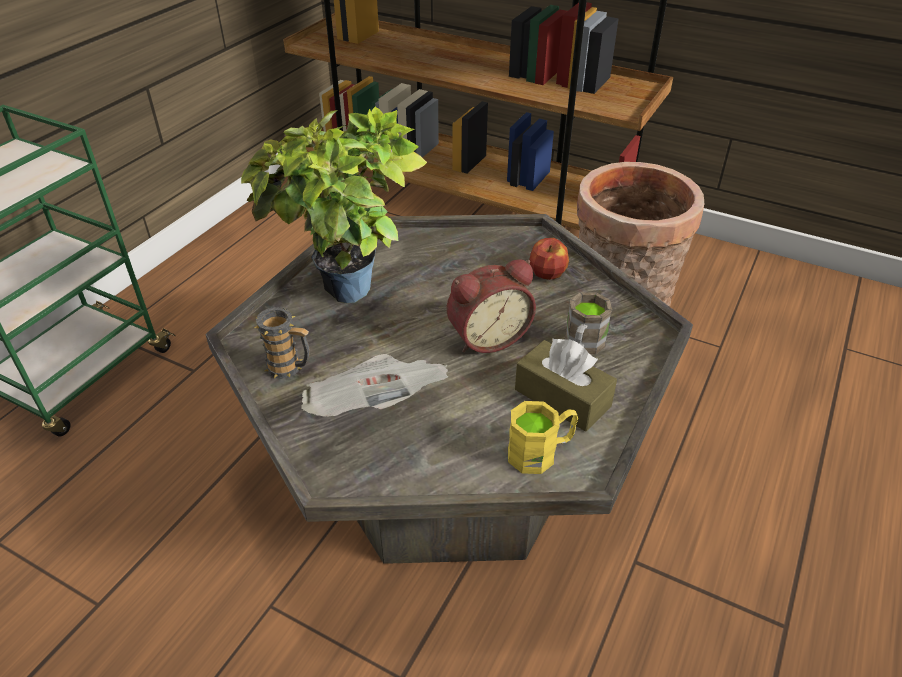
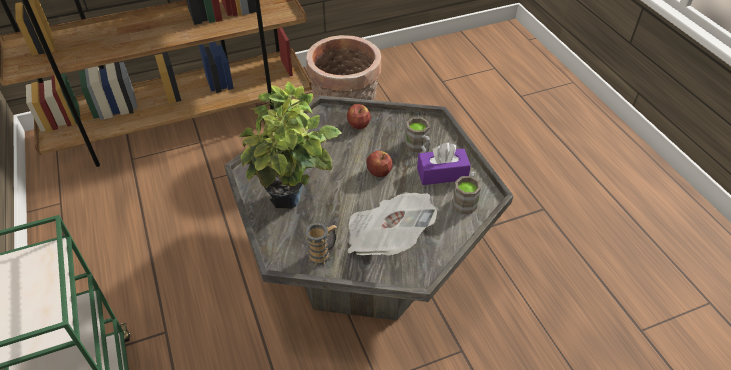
camera: 50 degrees left, 5 degrees up
(487, 336) = (379, 172): alarm clock -> apple
(540, 452) = (465, 200): yellow mug -> brown mug
(562, 398) = (442, 174): brown tissue box -> purple tissue box

